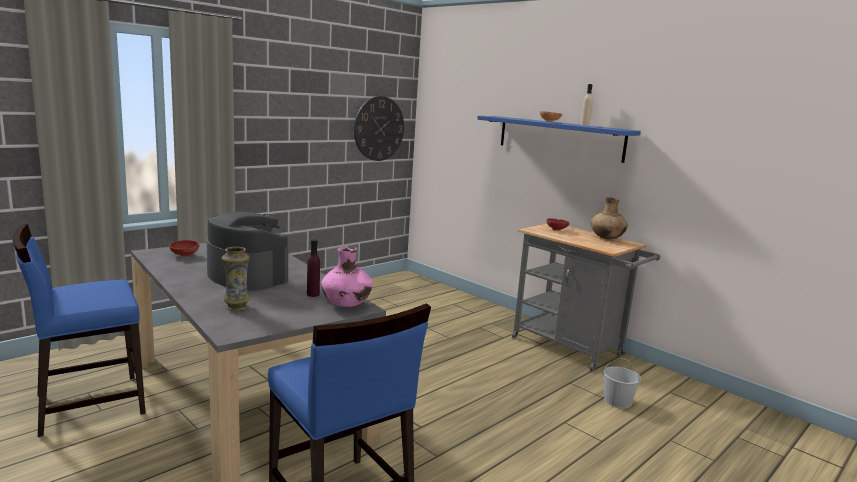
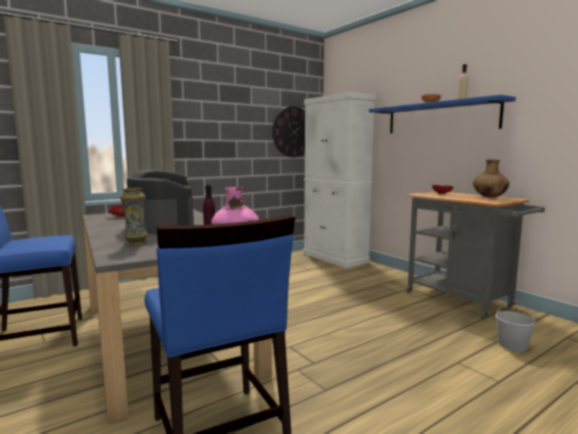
camera: 10 degrees right, 5 degrees down
(426, 288) = (335, 258): none -> white cabinet

